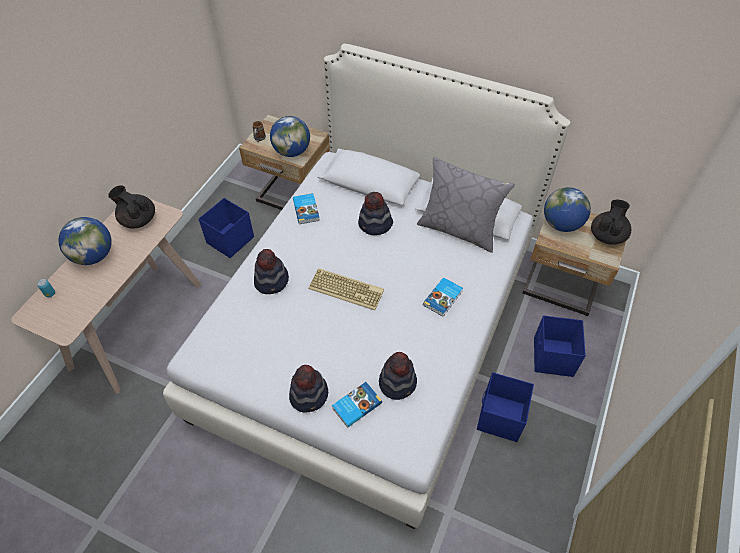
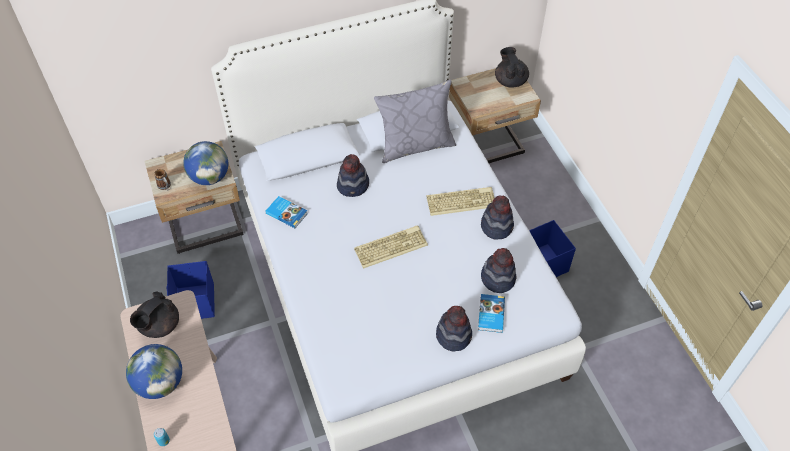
camera: 45 degrees left, 0 degrees up
(138, 220) = (159, 326): black teapot -> black teapot turned 45 degrees counterclockwise
(272, 281) = (330, 285): hat -> hat (497, 226)
(443, 298) = (461, 201): book -> keyboard
(552, 357) = (532, 199): blue storage box -> none
(561, 224) = (474, 93): globe -> none

